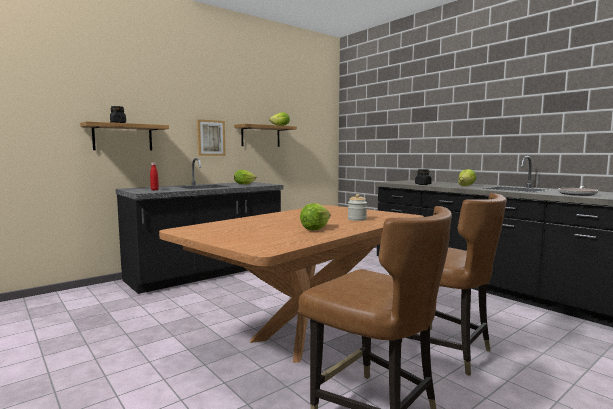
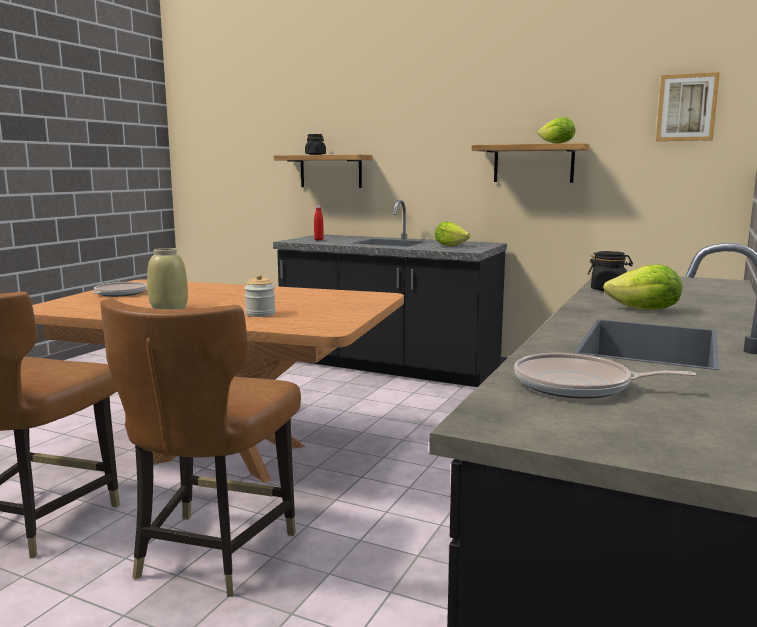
camera: 65 degrees right, 5 degrees up
(210, 138) = (442, 169): picture -> picture (687, 107)
(231, 234) = (119, 294): none -> frying pan
(315, 228) = (169, 308): lettuce -> beige vase

